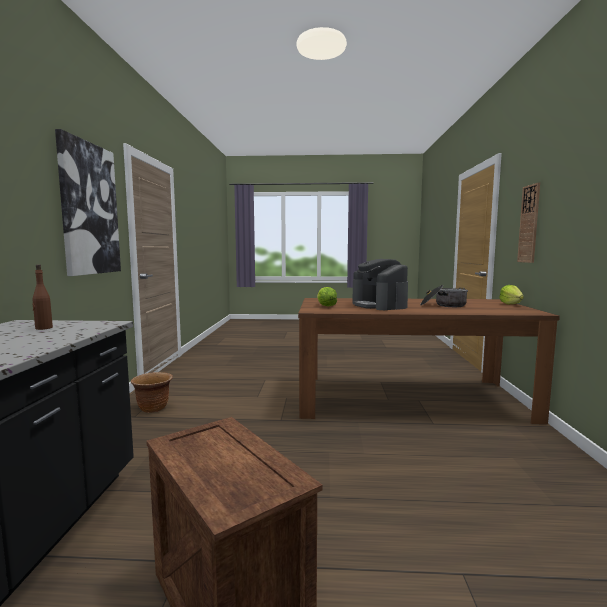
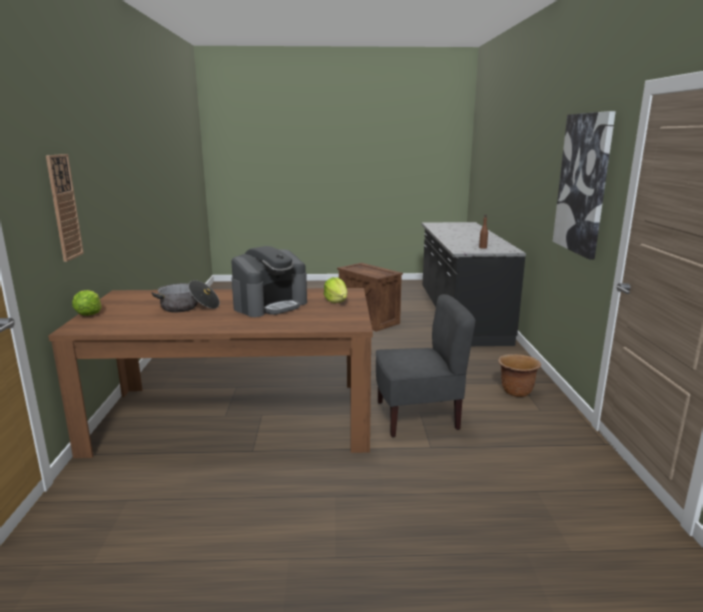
camera: 175 degrees right, 10 degrees up
(261, 394) = (417, 417): none -> grey chair
(379, 305) = (270, 305): coffee machine -> coffee machine turned 75 degrees clockwise

